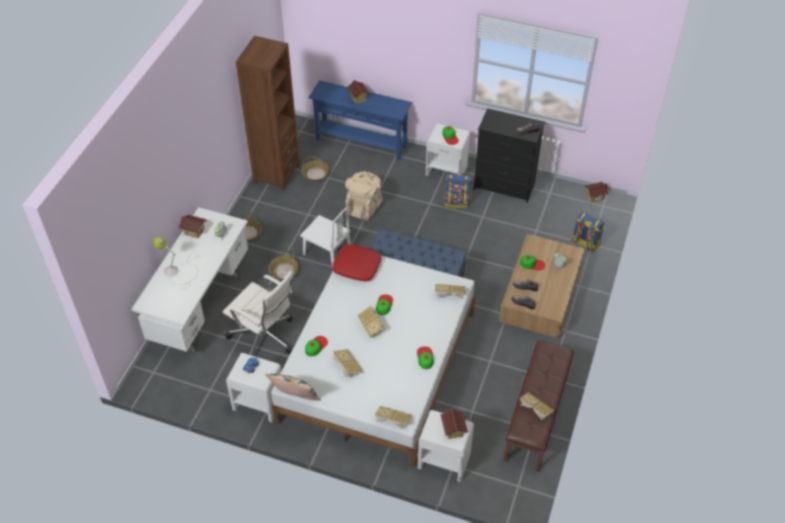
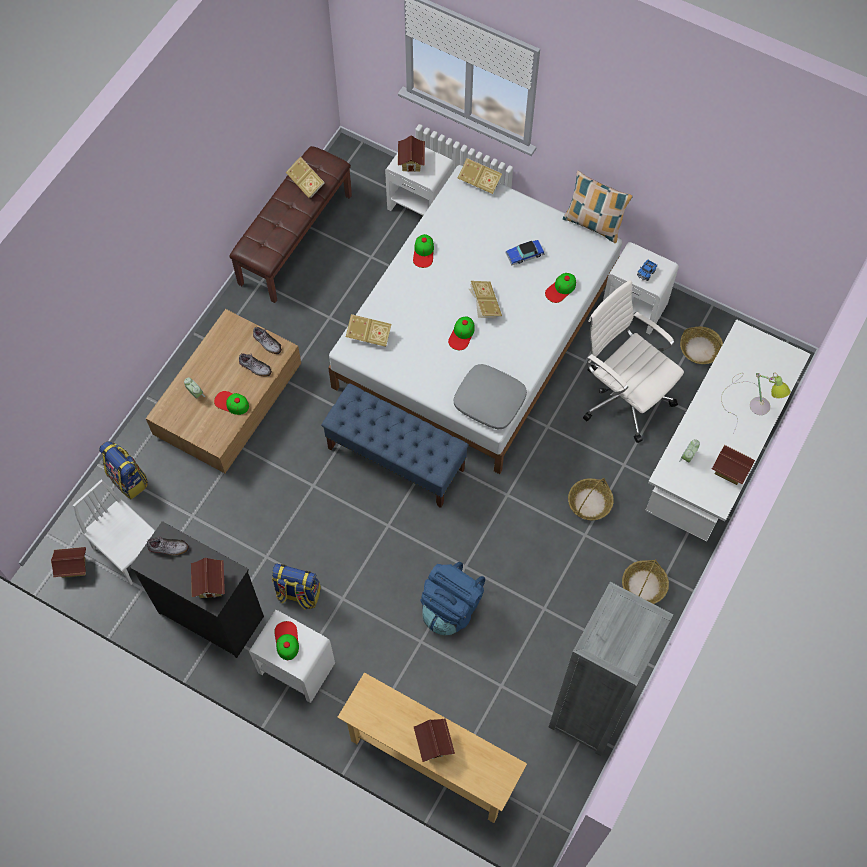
camera: 170 degrees left, 15 degrees up
(276, 173) = (590, 711): brown bookcase -> grey bookcase
(316, 174) = (521, 697): basket -> basket (699, 349)
(327, 252) = (521, 527): white chair -> white chair (129, 549)
(347, 367) = (524, 254): book -> toy car
(356, 267) = (490, 400): red pillow -> grey pillow
(361, 142) = (431, 764): blue console table -> beige console table
(364, 207) = (451, 607): beige backpack -> blue backpack
(496, 120) = (210, 584): none -> toy house

